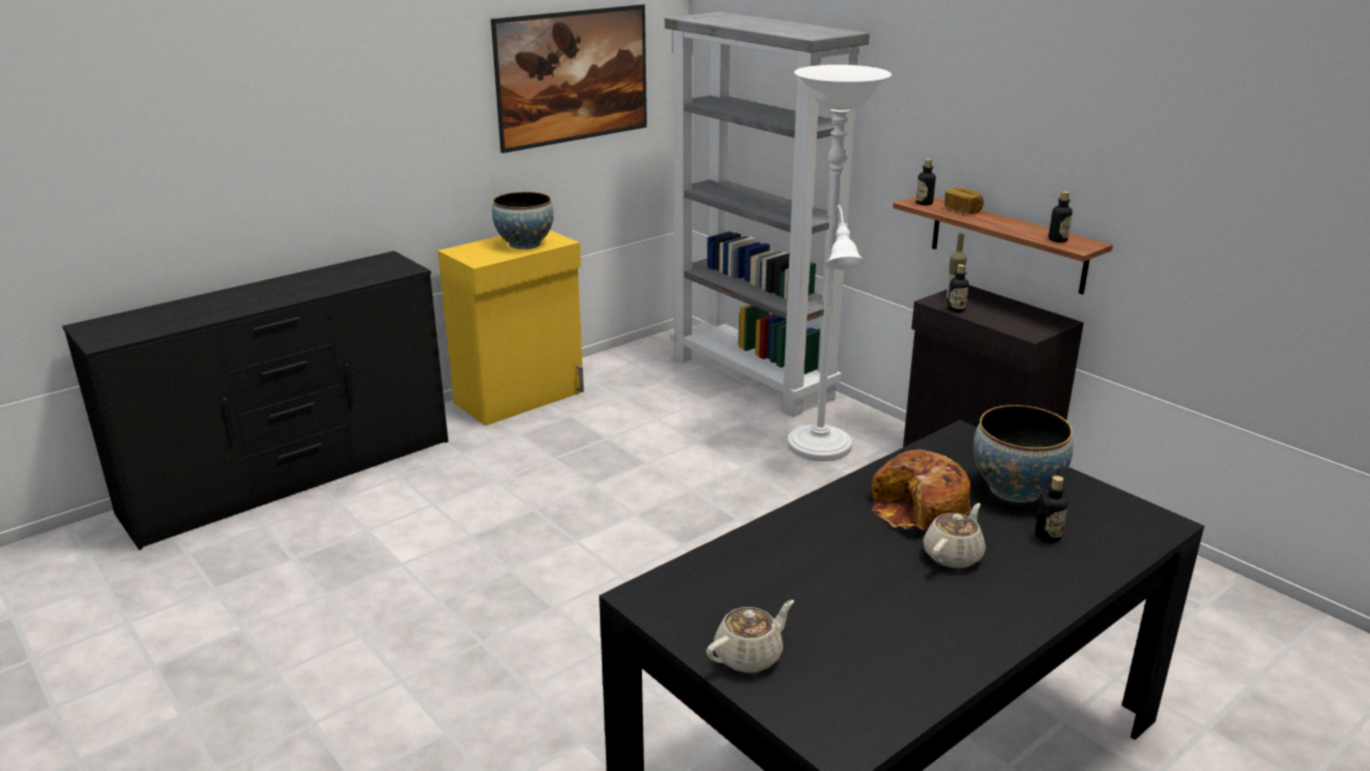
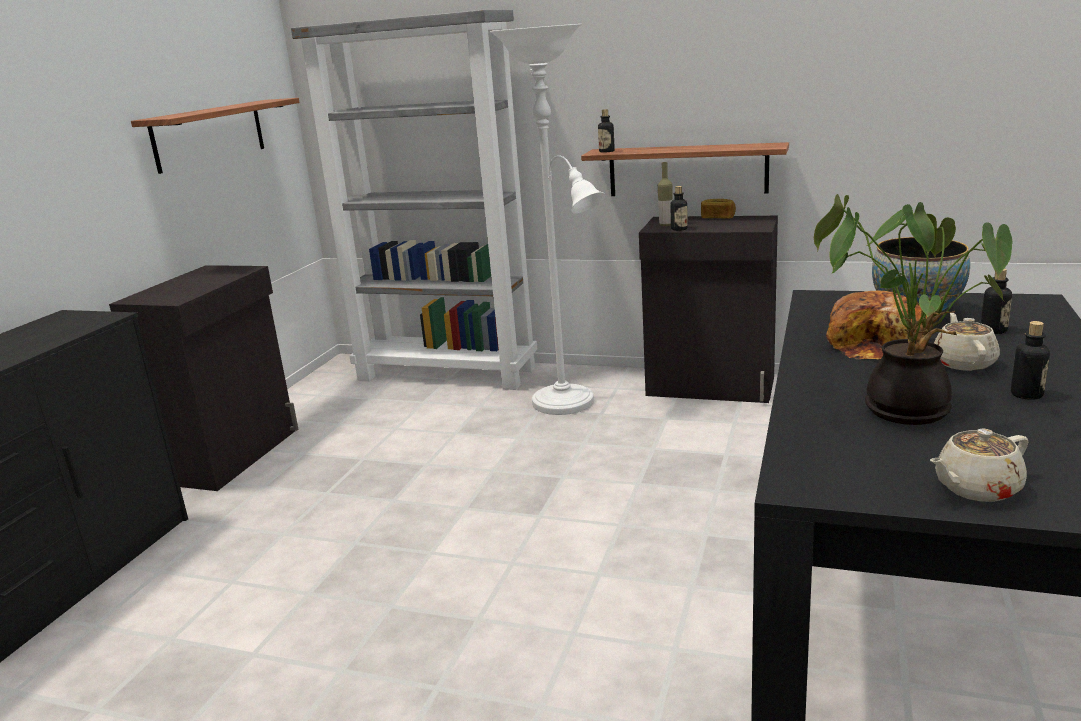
camera: 30 degrees left, 5 degrees down
(521, 398) = (232, 455): yellow cabinet -> black cabinet
(525, 244) = (208, 279): bowl -> none
(574, 108) = (209, 134): picture -> shelf
(749, 656) = (976, 488): beige teapot -> beige teapot turned 135 degrees counterclockwise
(827, 573) = (905, 407): none -> potted plant
(963, 210) = (644, 149): bread -> bread (717, 218)
(1057, 240) = (749, 146): bottle -> bottle (1026, 394)

